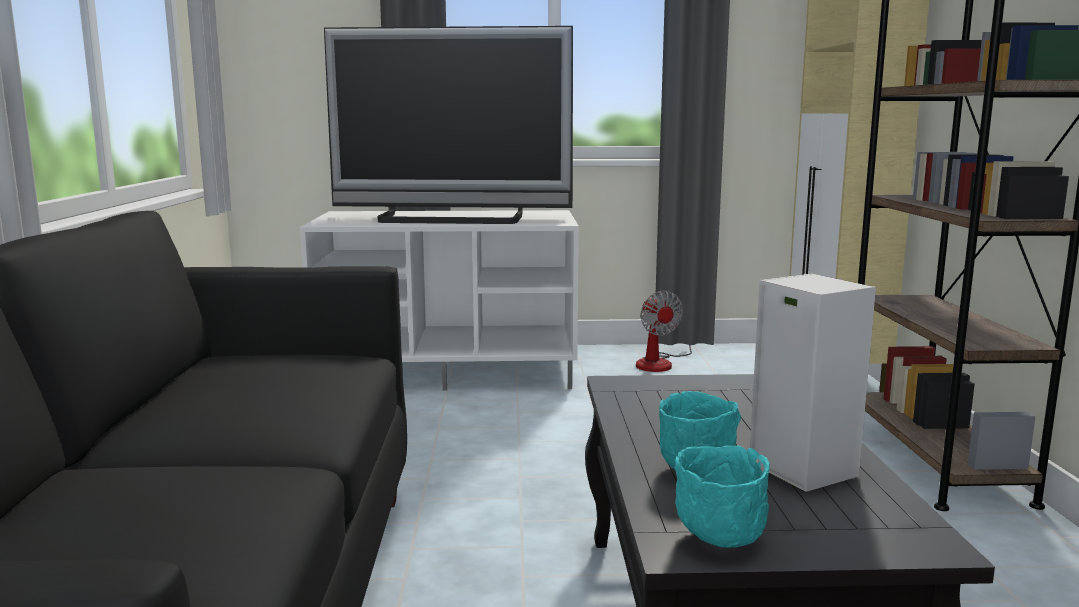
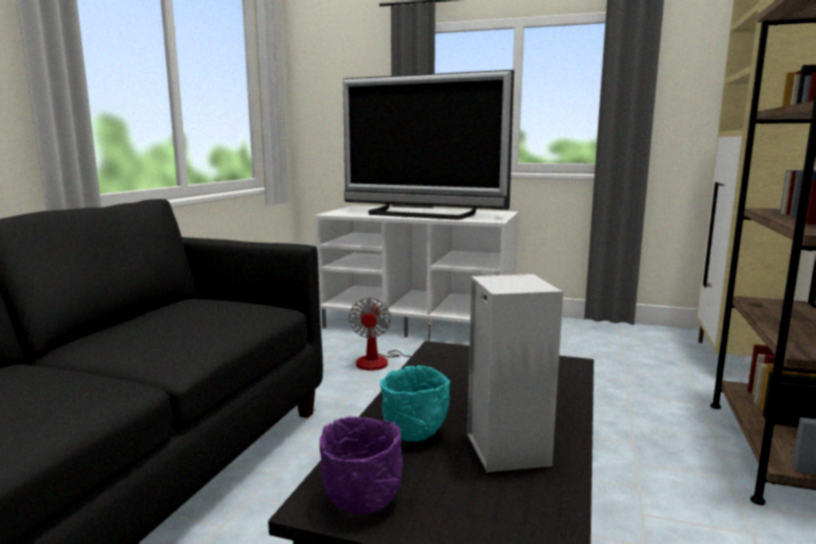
camera: 20 degrees right, 0 degrees up
(660, 363) = (581, 334): fan -> fan (382, 361)
(720, 537) = (363, 501): turquoise bowl -> purple bowl

